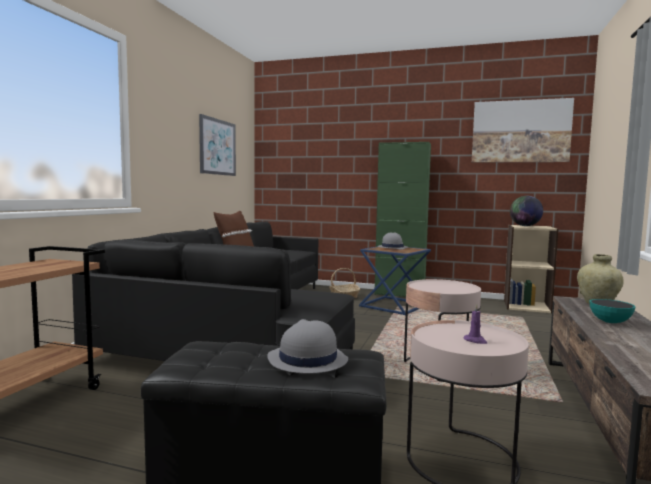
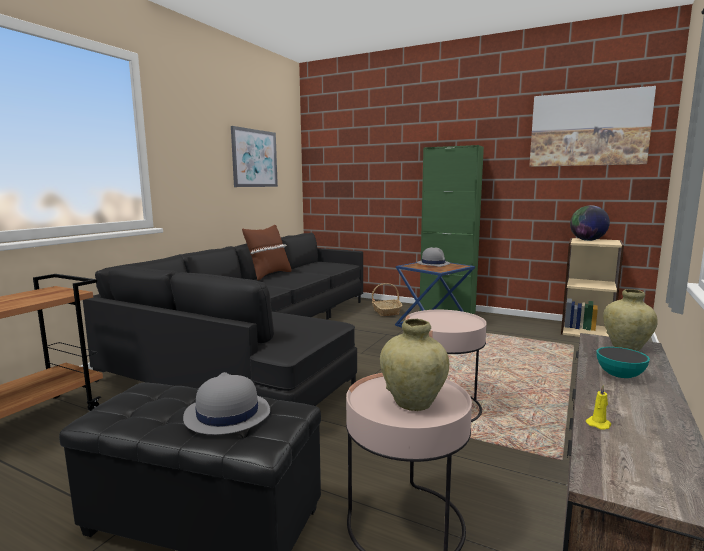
camera: 10 degrees right, 5 degrees up
(475, 341) = (413, 403): purple candle -> beige vase
(623, 352) = (599, 424): none -> yellow candle

